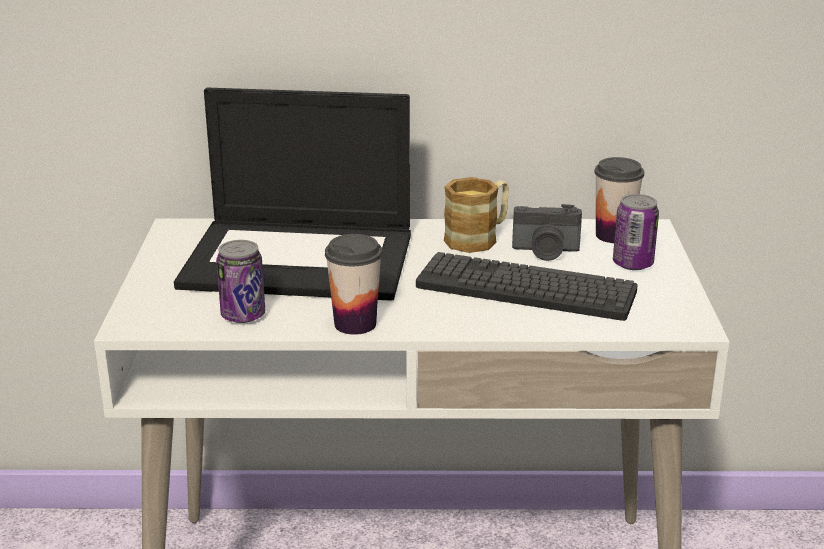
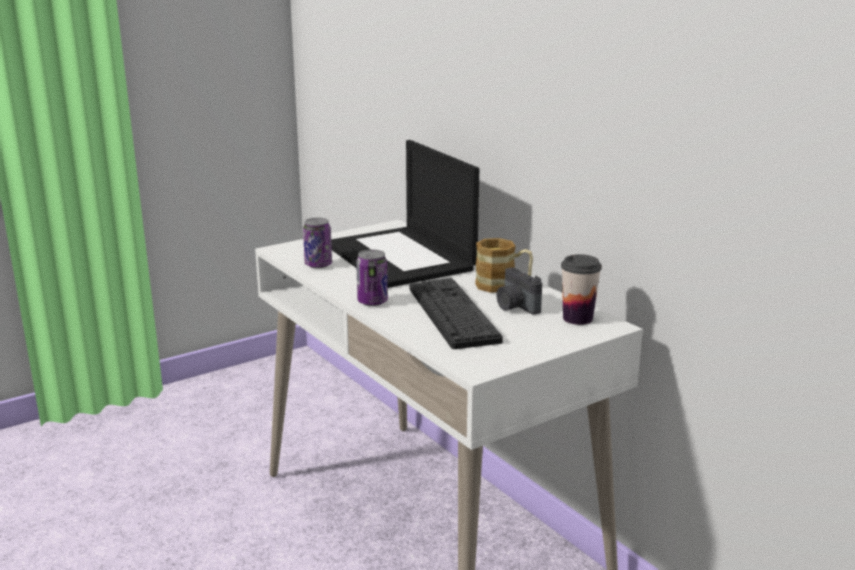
camera: 55 degrees right, 5 degrees down
(355, 324) = (344, 288): cup -> none
(632, 264) = (542, 333): can -> can (372, 302)

